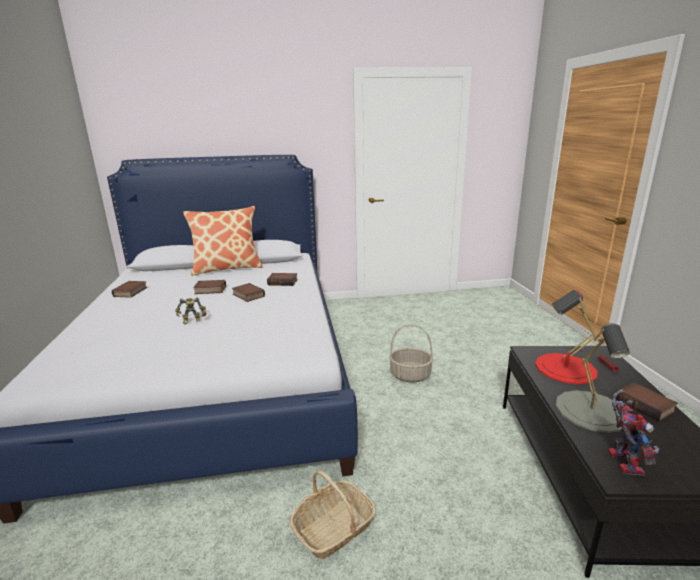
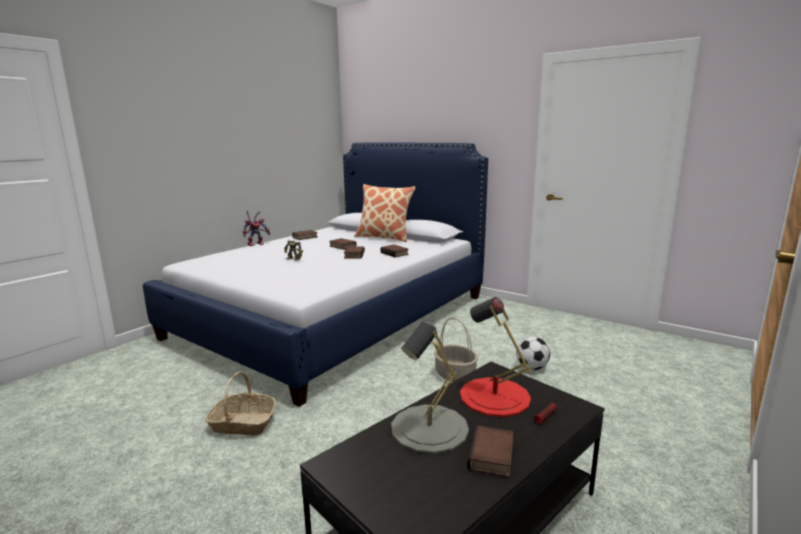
camera: 45 degrees right, 5 degrees down
(441, 345) = (531, 367): none -> football
(620, 460) = (361, 461): toy robot -> toy robot (256, 244)

